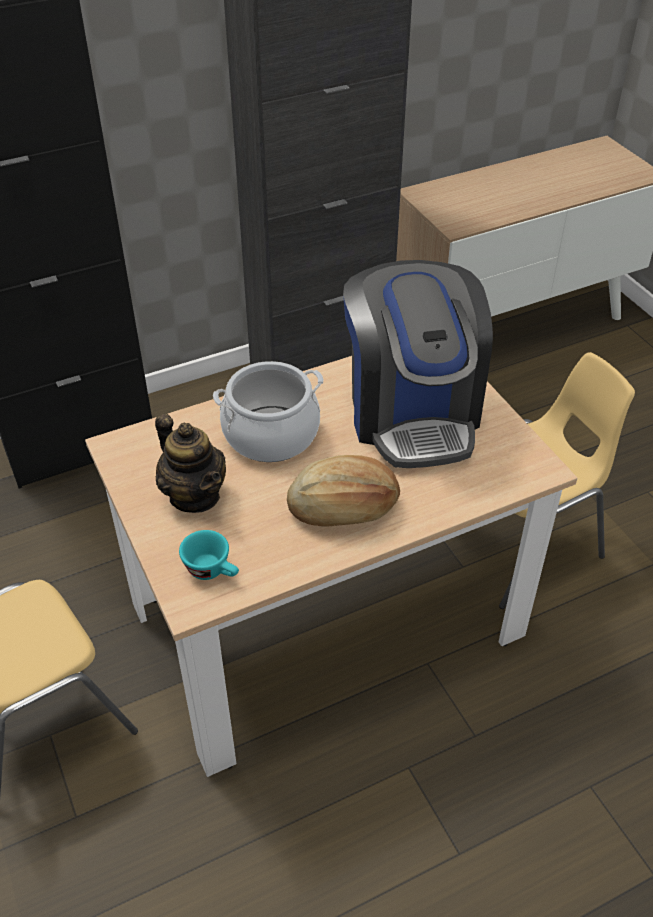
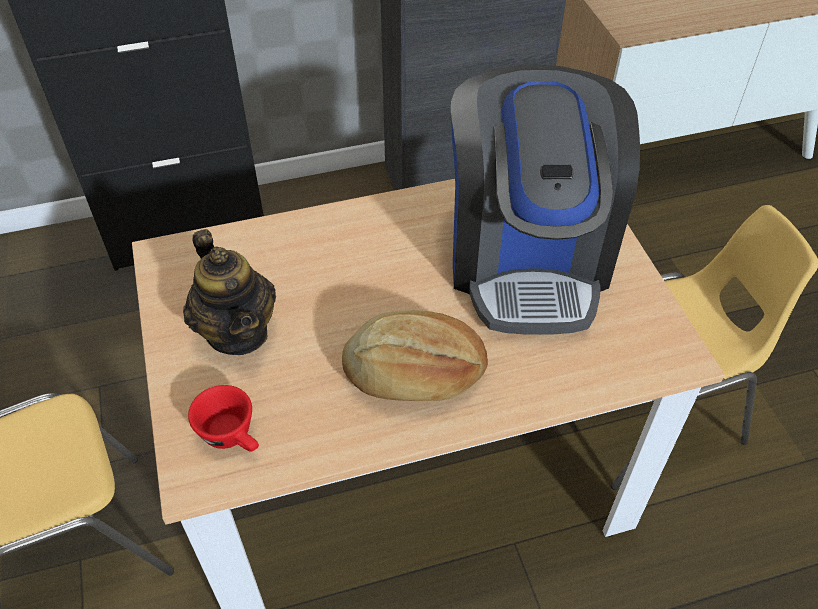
camera: 10 degrees right, 5 degrees up
(213, 570) = (233, 436): turquoise cup -> red cup
(271, 435) = (349, 265): cooking pot -> none

